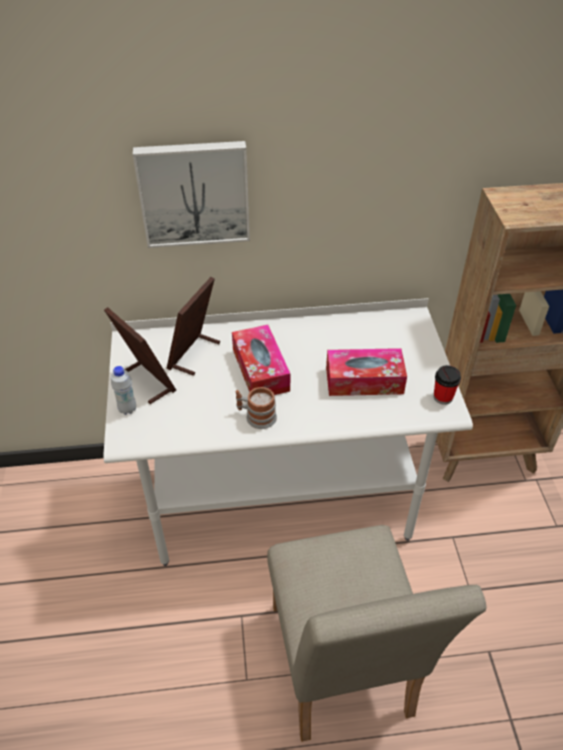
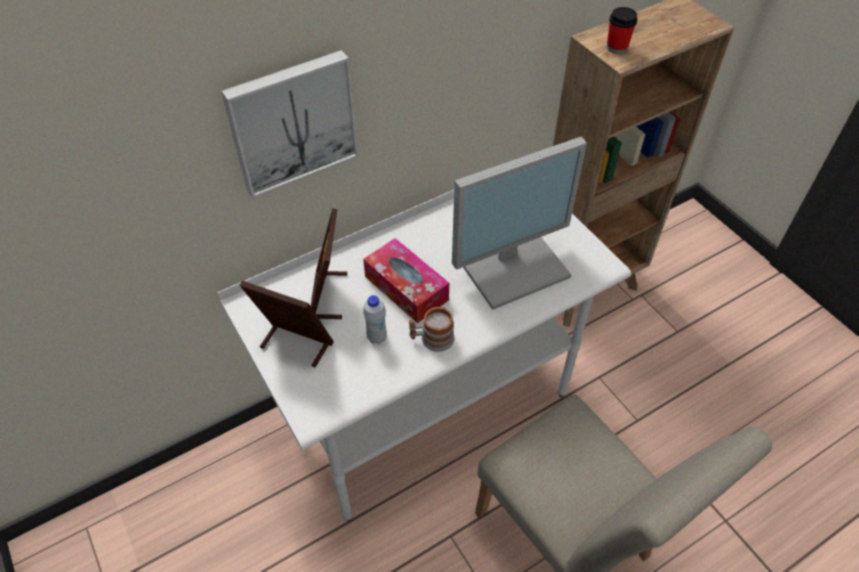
camera: 25 degrees left, 5 degrees up
(127, 409) = (294, 382): white bottle -> white bottle (377, 337)
(364, 380) = (512, 263): tissue box -> monitor
(443, 397) = (591, 254): cup -> cup (617, 47)

